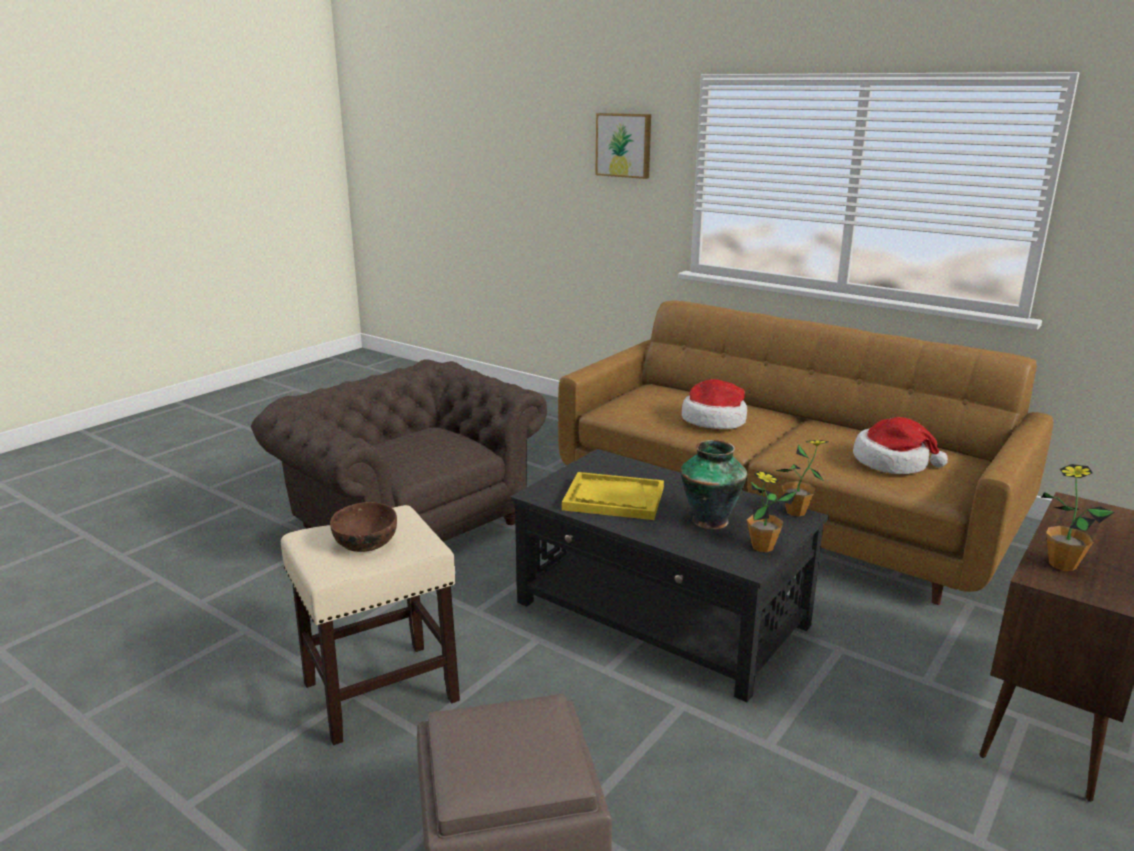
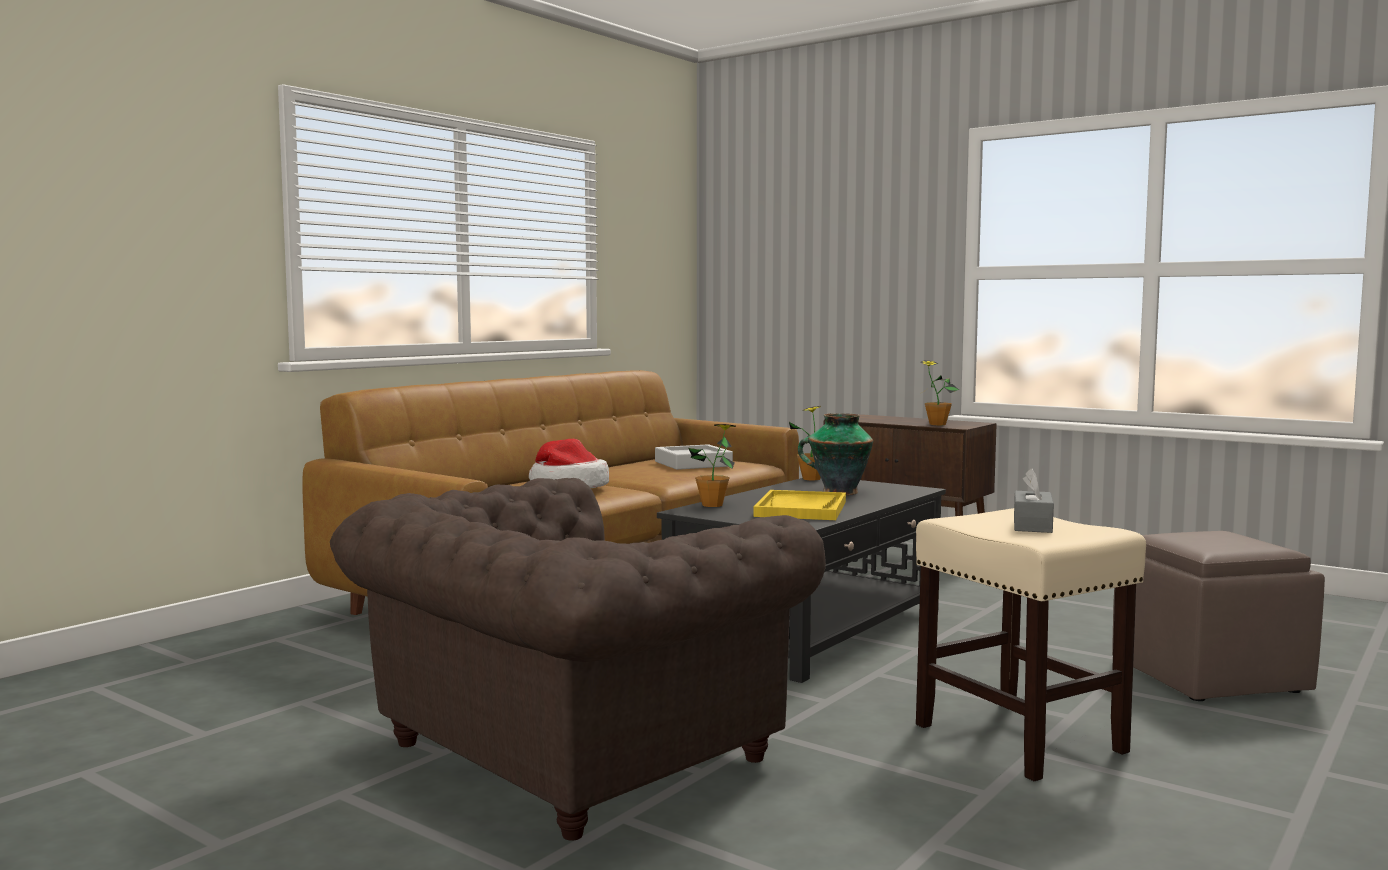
camera: 90 degrees left, 15 degrees down
(365, 543) = (1032, 525): brown bowl -> grey tissue box
(624, 145) = (162, 173): picture -> none
(762, 547) = (883, 486): potted plant -> potted plant (712, 505)
(892, 462) = (693, 464): hat -> grey tray

